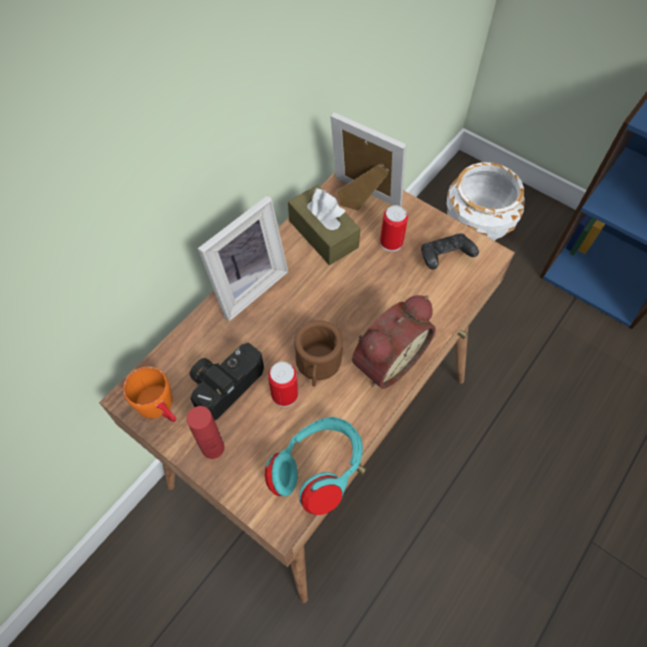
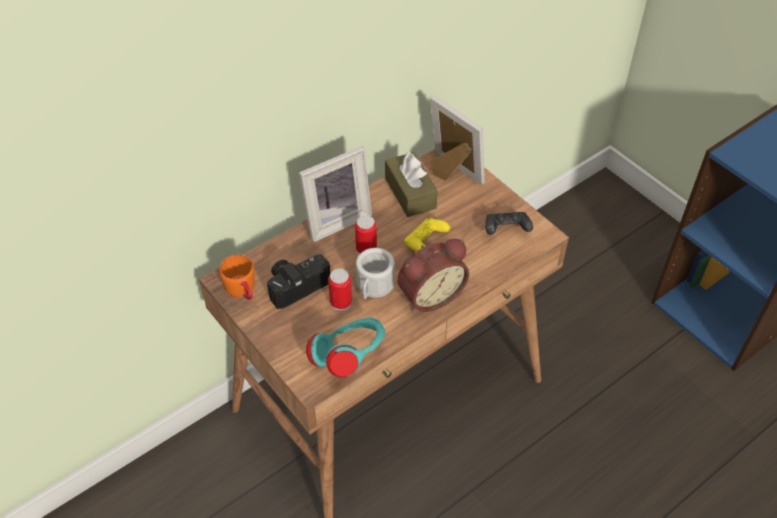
camera: 15 degrees right, 10 degrees down
(213, 447) = (275, 326): red bottle -> none
(317, 365) = (373, 287): brown mug -> white mug
(360, 293) = (425, 243): none -> yellow game controller
(391, 243) = (464, 210): can -> can (366, 249)
(476, 227) = (600, 243): white planter -> none

